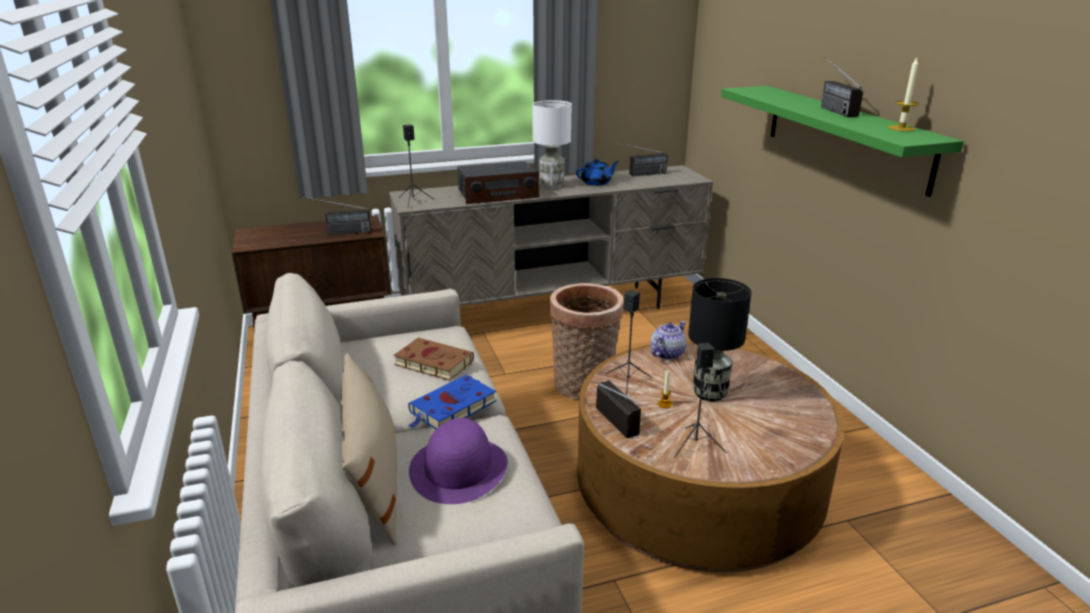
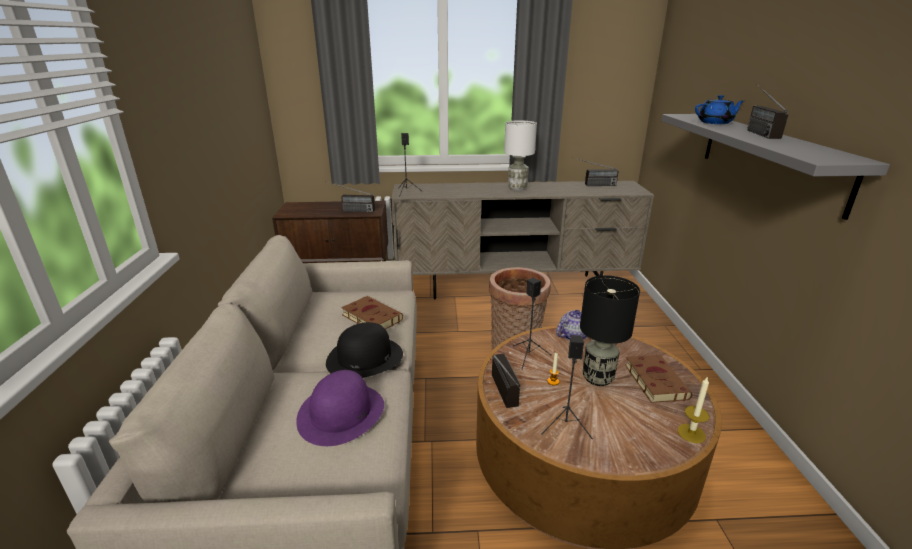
camera: 15 degrees right, 0 degrees up
(373, 478) = (272, 409): beige pillow -> none
(451, 408) = (364, 358): blue book -> black hat
(497, 194) = (472, 191): radio -> none
(596, 182) = (554, 189): blue teapot -> blue teapot (715, 122)
(767, 387) = (654, 380): none -> brown book
(845, 135) = (769, 158): green shelf -> grey shelf
(901, 128) = (822, 150): candle -> candle (691, 433)

